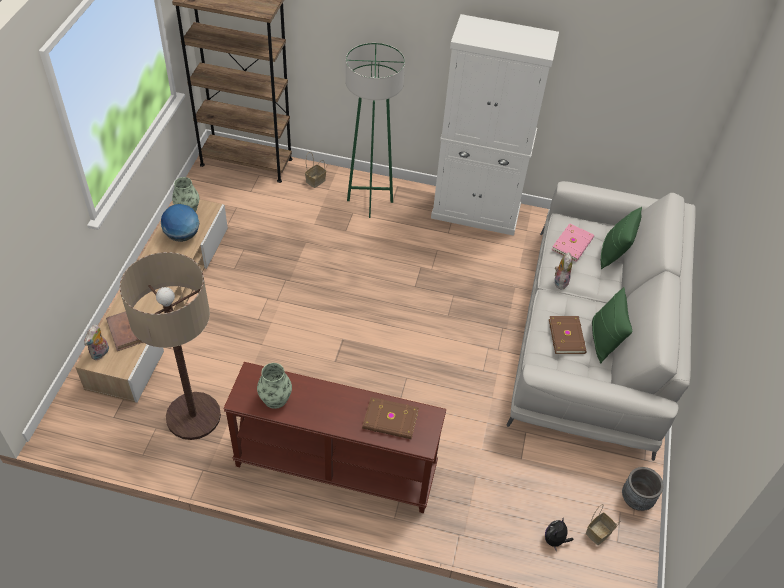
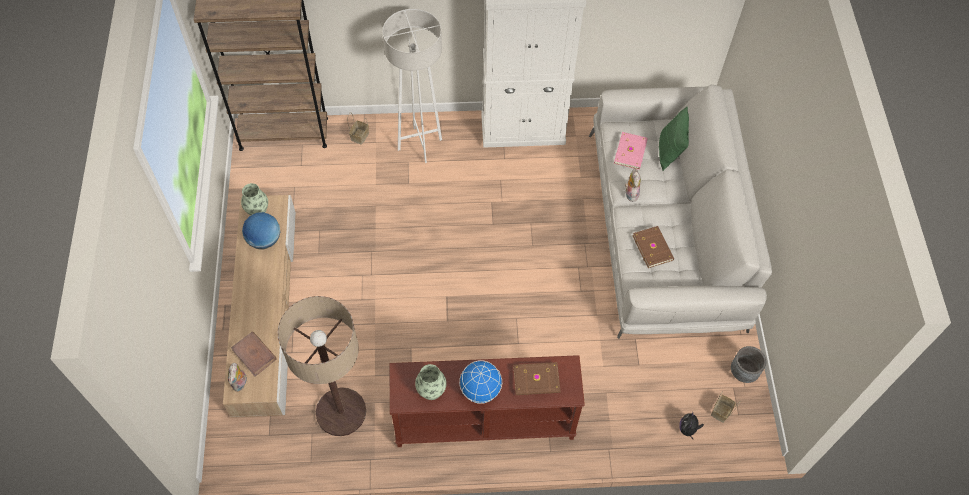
camera: 15 degrees left, 10 degrees up
(327, 412) = (480, 389): none -> globe
(369, 201) = (419, 145): green floor lamp -> white floor lamp
(604, 340) = (685, 242): green pillow -> none

